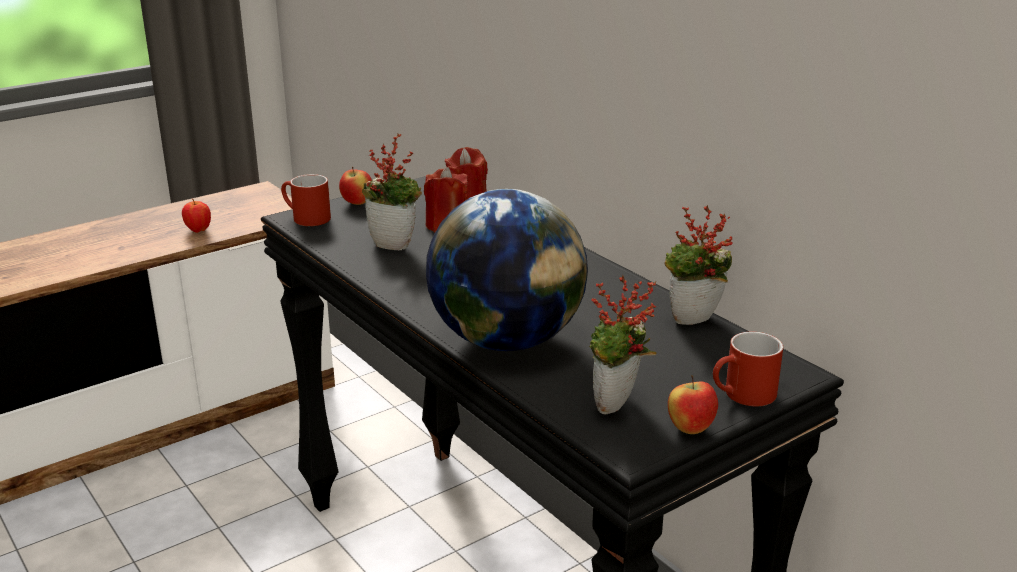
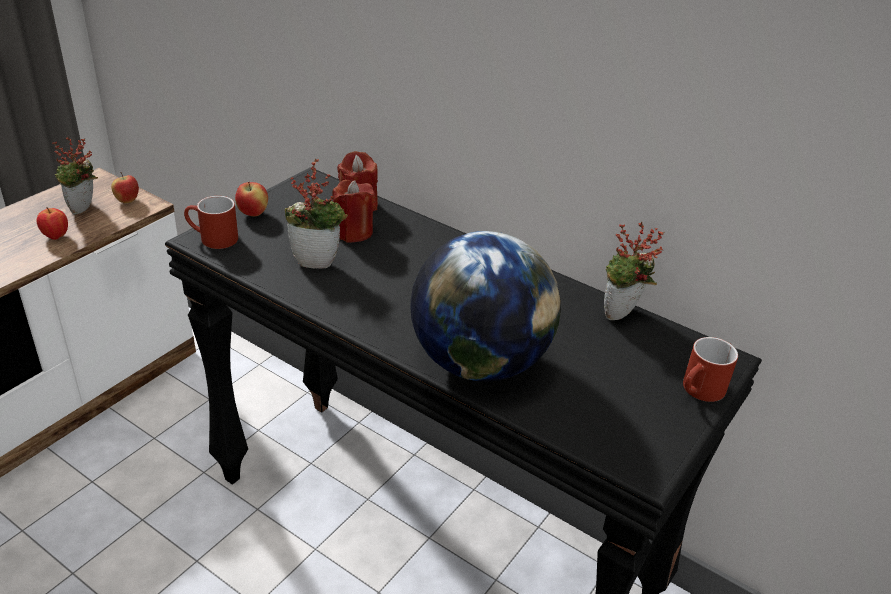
camera: 20 degrees left, 10 degrees up
(617, 407) = (611, 423): potted plant -> potted plant (84, 210)
(690, 429) = (679, 436): apple -> apple (127, 201)

